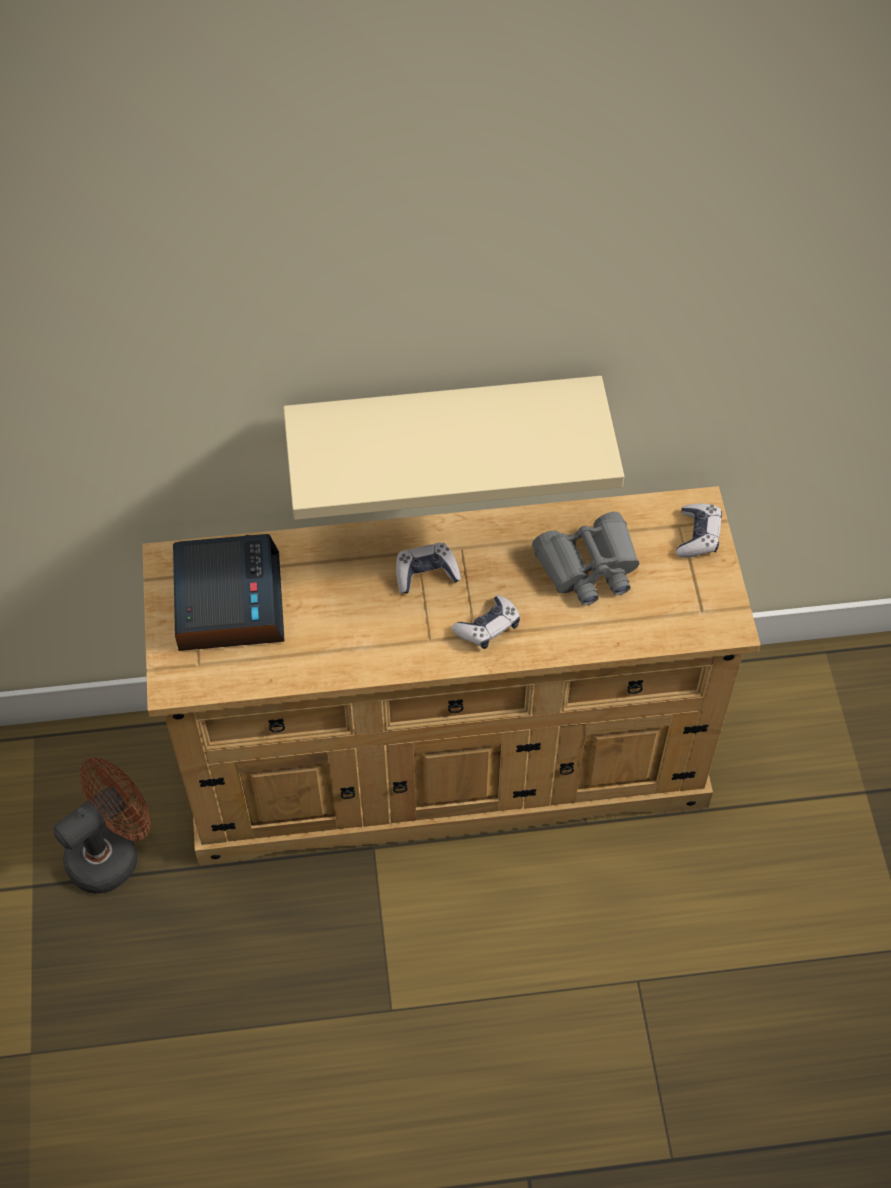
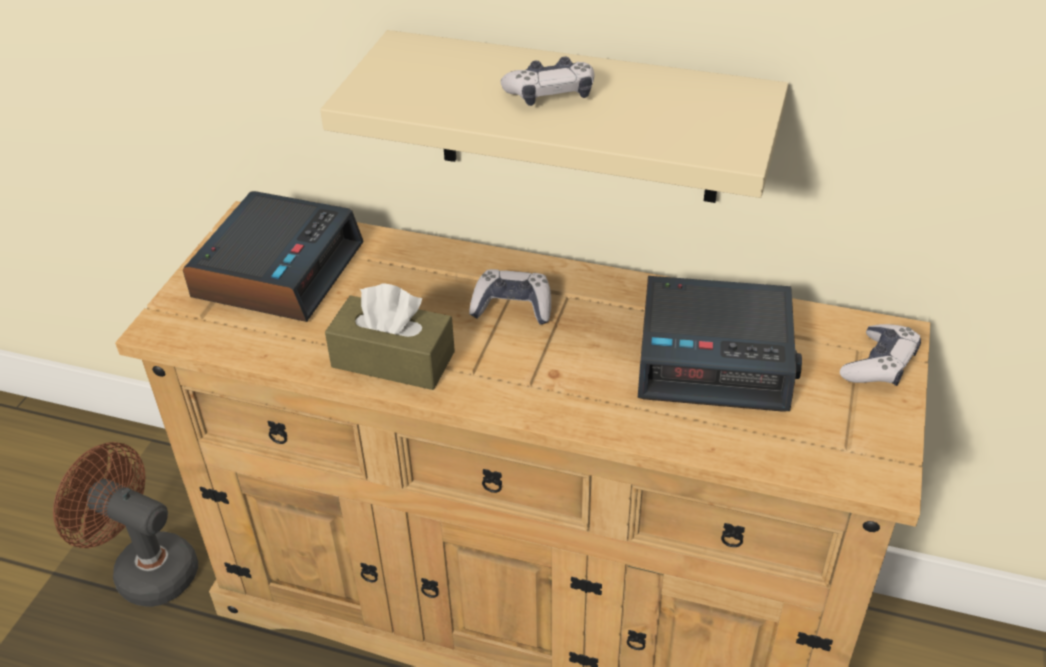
camera: 25 degrees right, 15 degrees down
(112, 852) = (145, 569): brown fan -> brown fan turned 135 degrees counterclockwise
(366, 650) = (393, 359): none -> brown tissue box
(488, 627) = (552, 381): game controller -> game controller (550, 94)
(588, 567) = (715, 356): grey binoculars -> alarm clock

